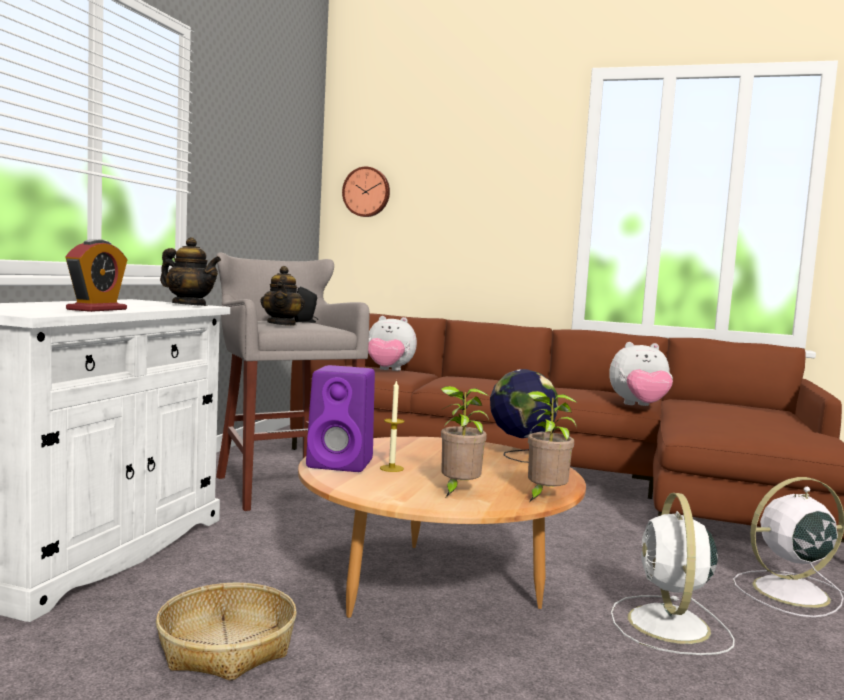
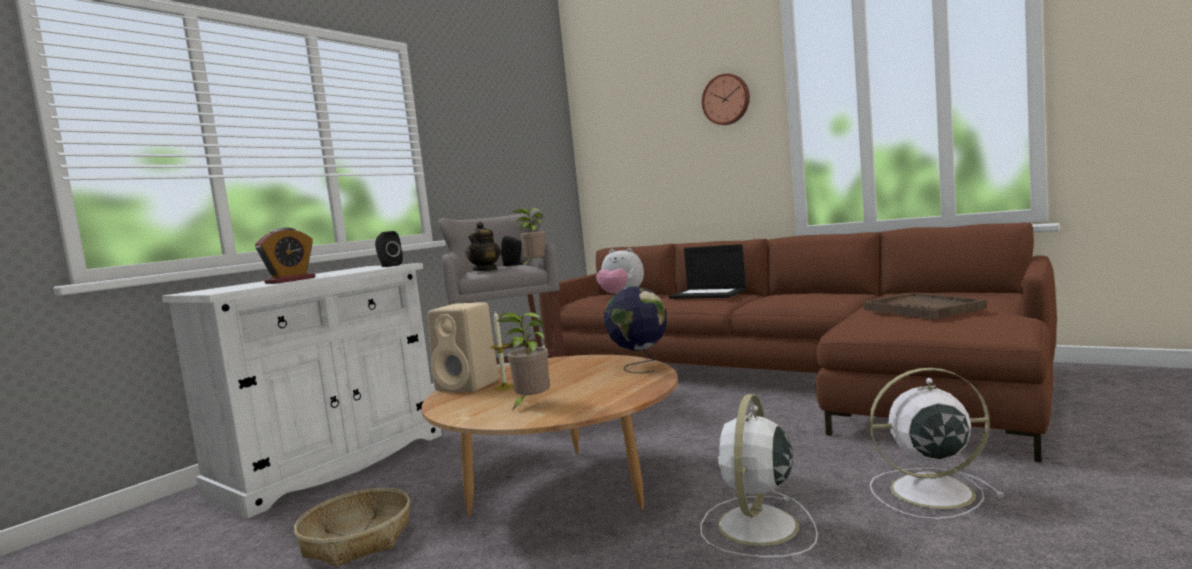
camera: 20 degrees right, 0 degrees up
(189, 305) = (389, 266): teapot -> black speaker
(342, 464) = (469, 386): purple speaker -> beige speaker
(367, 192) = (607, 142): wall clock -> wall clock (726, 99)
(494, 379) = (709, 294): none -> laptop
(544, 497) = (602, 406): potted plant -> potted plant (534, 266)
(639, 406) = (830, 305): plush toy -> none
(740, 419) = (922, 309): none -> brown tray

